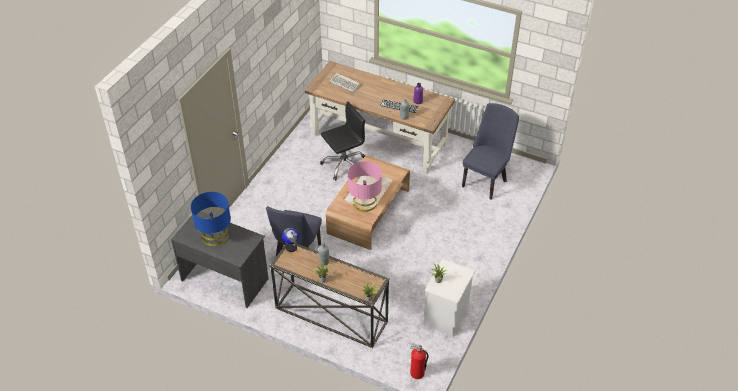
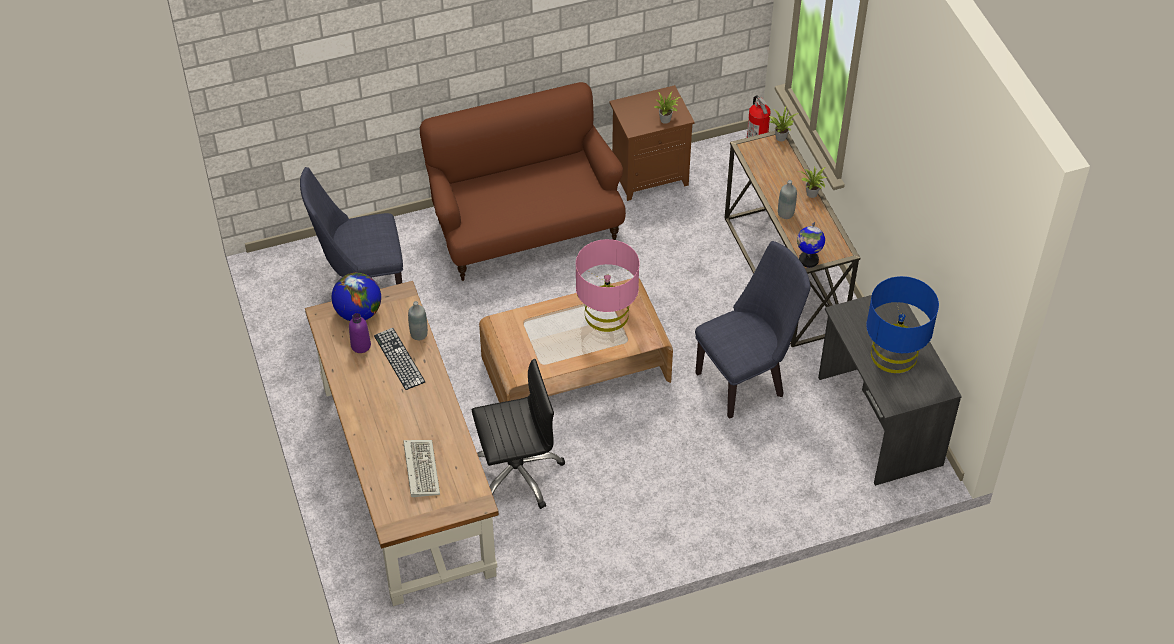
camera: 135 degrees left, 5 degrees up
(344, 164) = (516, 473): black office chair -> black office chair turned 150 degrees clockwise
(434, 109) = (358, 312): none -> globe
(446, 317) = (650, 174): white nightstand -> brown nightstand
(462, 249) = (525, 229): none -> brown sofa

